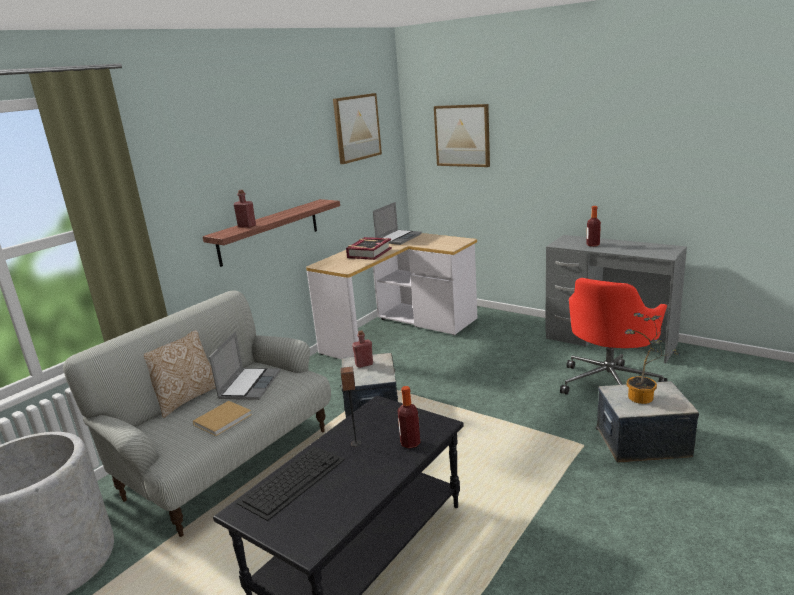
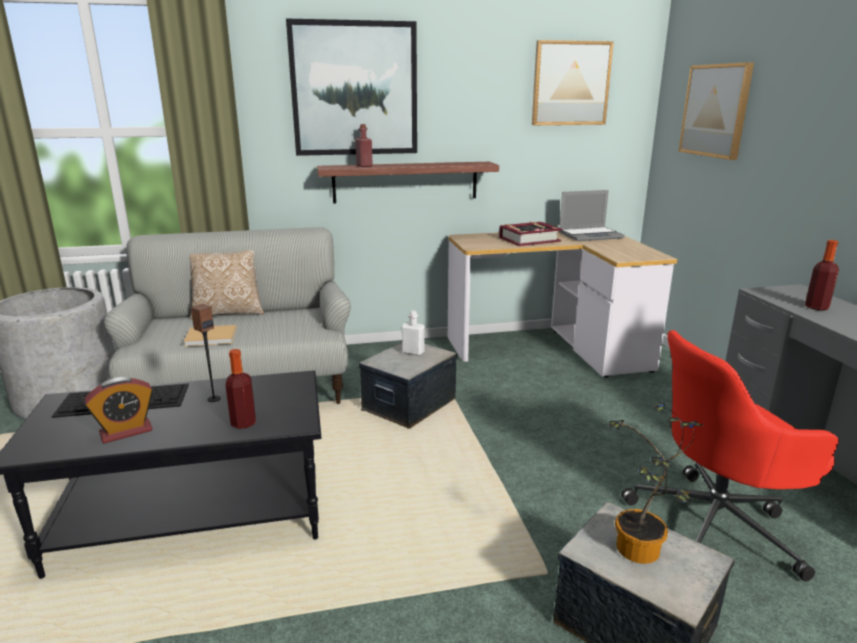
camera: 40 degrees right, 0 degrees up
(221, 160) = (354, 89): none -> picture
(249, 385) = (277, 321): laptop -> none
(348, 492) = (126, 432): none -> alarm clock
(364, 364) = (413, 352): red bottle -> white bottle

